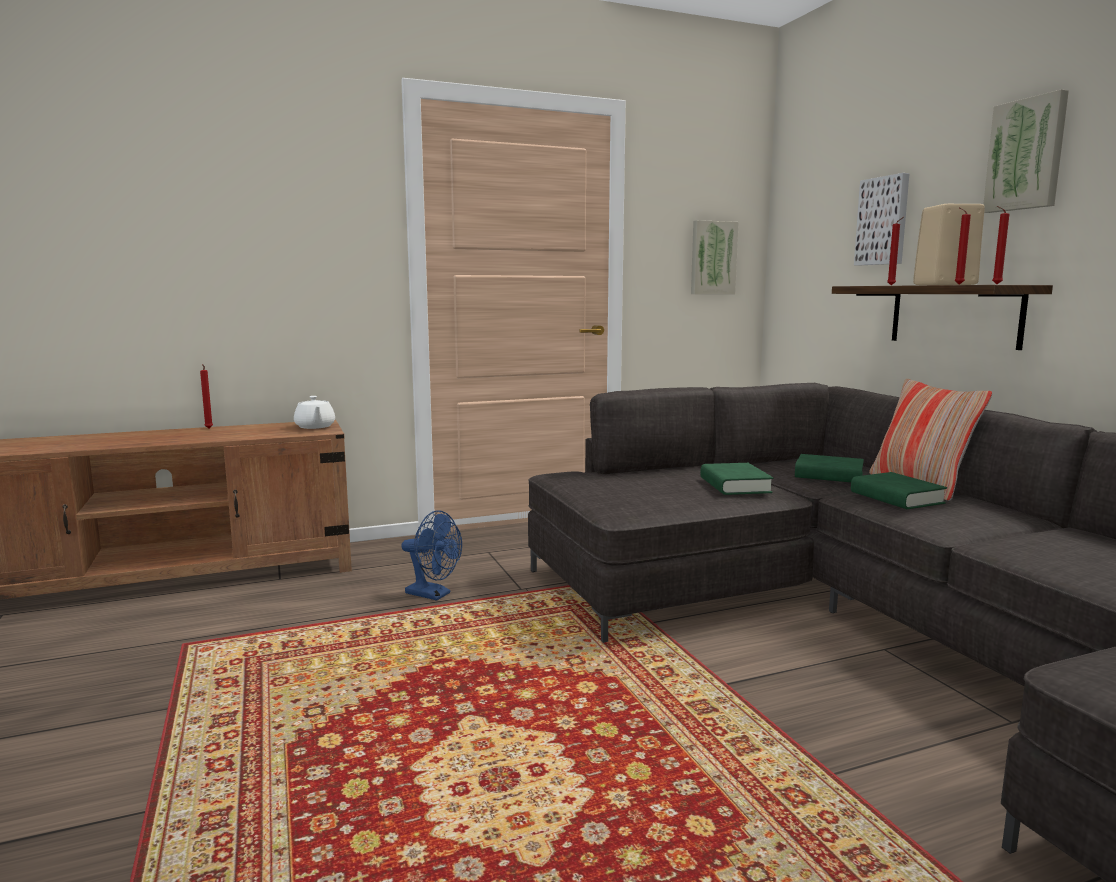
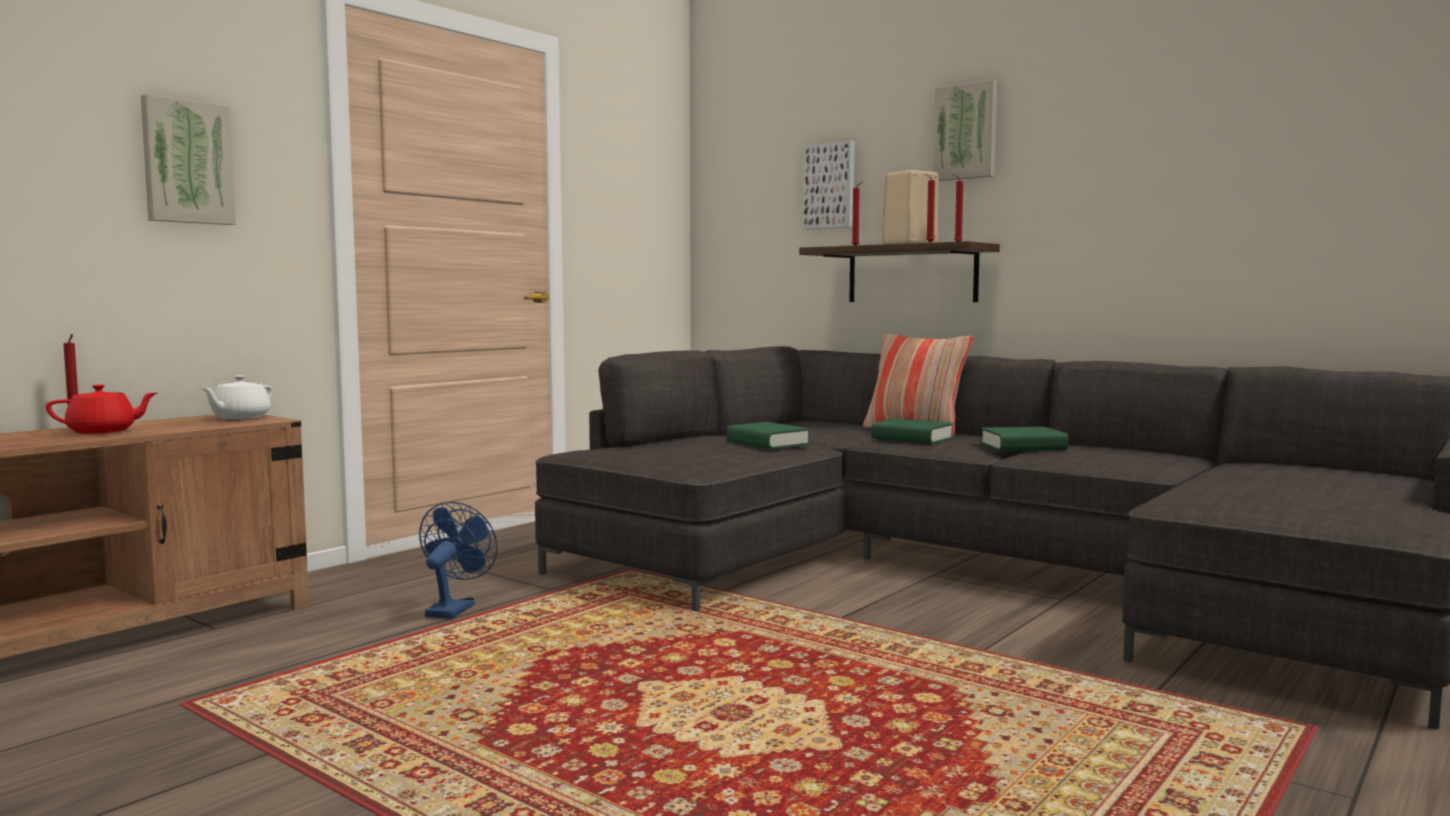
camera: 30 degrees left, 5 degrees down
(212, 434) = (103, 431): none -> red teapot
(315, 427) = (240, 418): white teapot -> white teapot turned 75 degrees clockwise
(434, 594) = (454, 609): blue fan -> blue fan turned 75 degrees counterclockwise
(712, 258) = (644, 220): picture -> picture (187, 162)
(829, 475) = (833, 430): green book -> green book (1023, 447)

